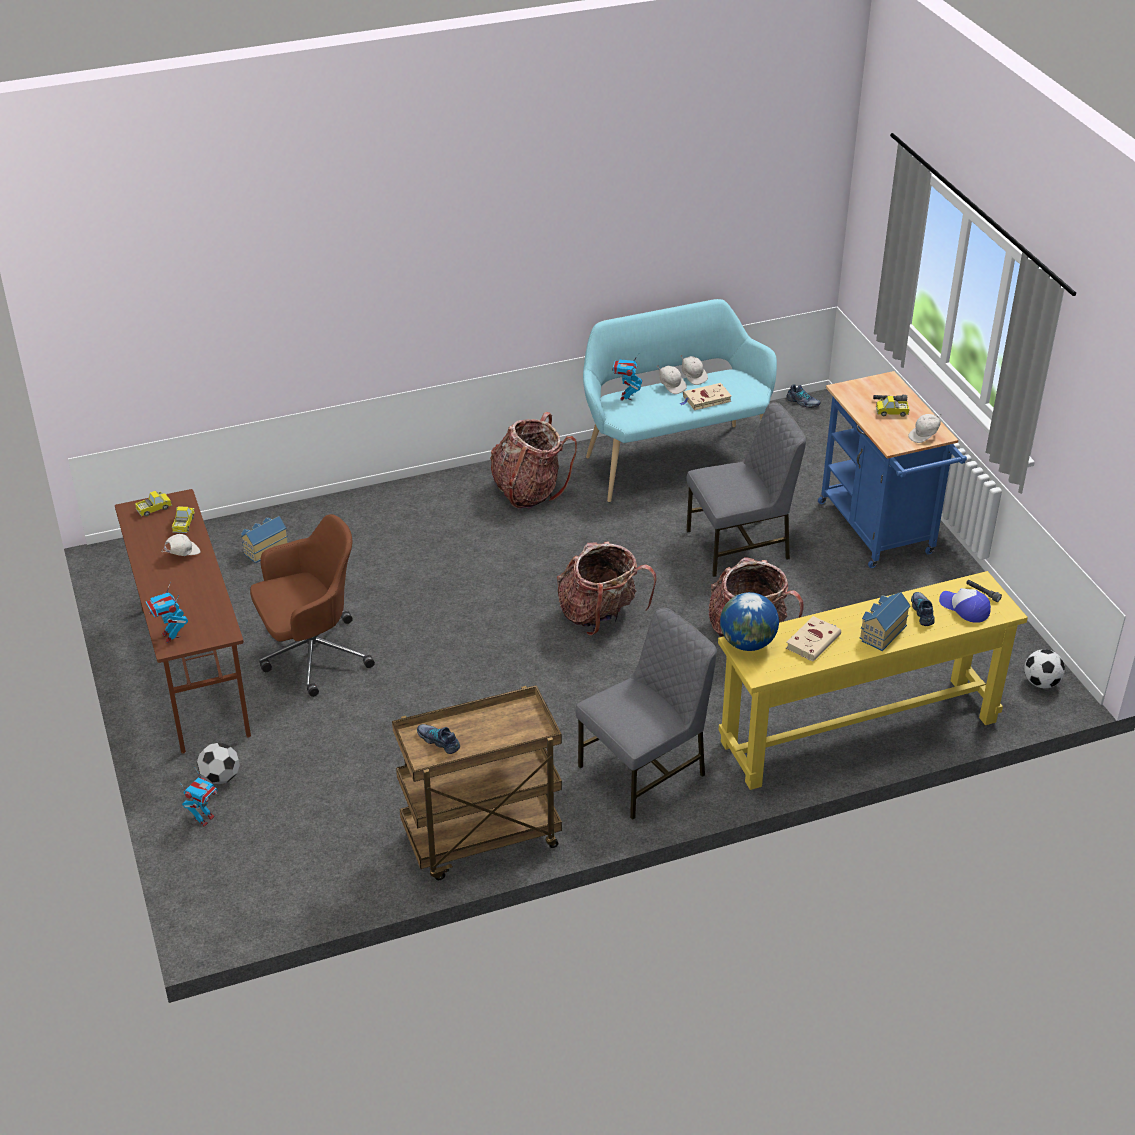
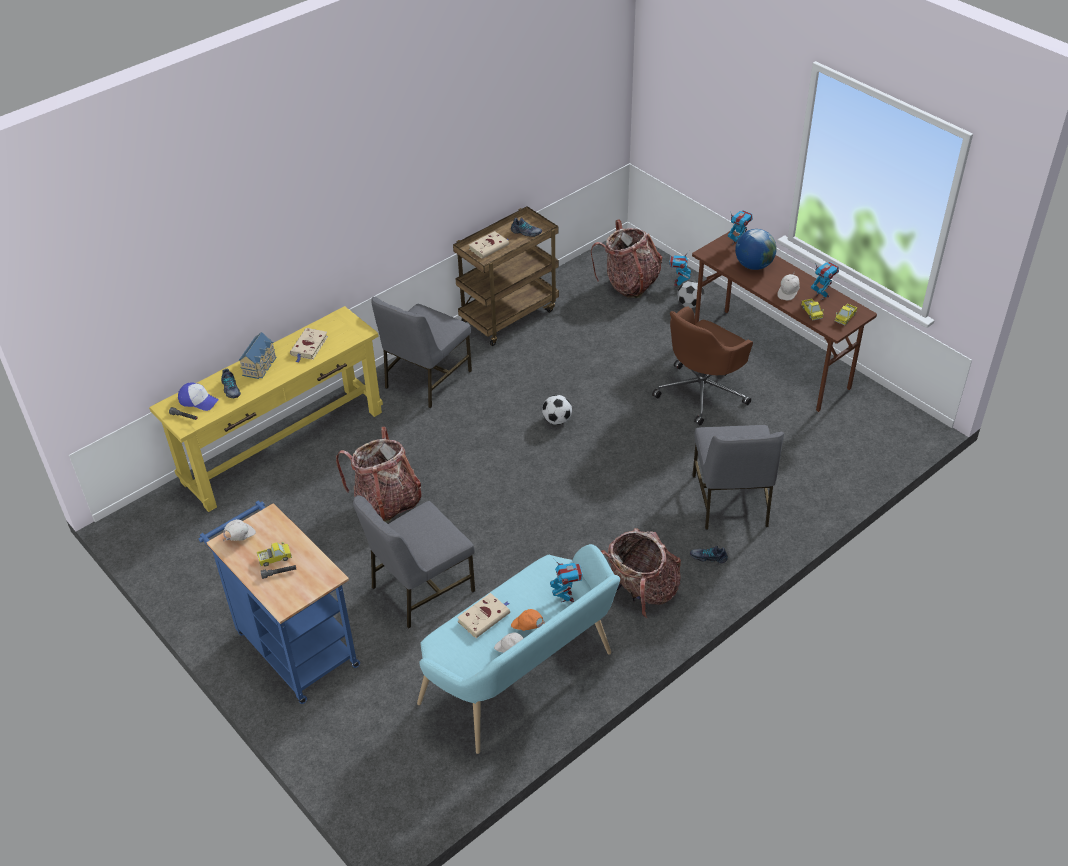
camera: 160 degrees right, 5 degrees up
(149, 540) = (821, 296): none -> toy robot
(264, 548) = (815, 463): toy house -> none
(382, 538) = (731, 502): none -> grey chair
(506, 731) = (489, 247): none -> beige book
(600, 616) = (510, 483): backpack -> backpack (629, 284)
(671, 386) = (528, 627): white cap -> orange cap
(747, 643) = (356, 333): globe -> globe (753, 265)
(802, 402) = (411, 823): shoe -> shoe (708, 557)
(1041, 683) = (143, 525): football -> football (557, 420)

